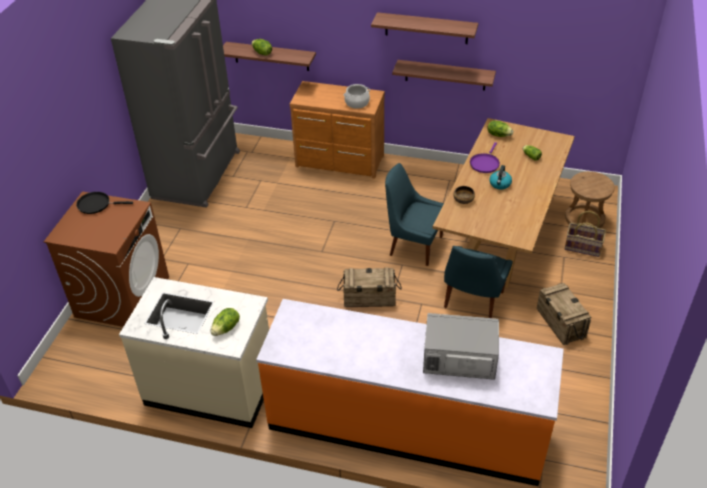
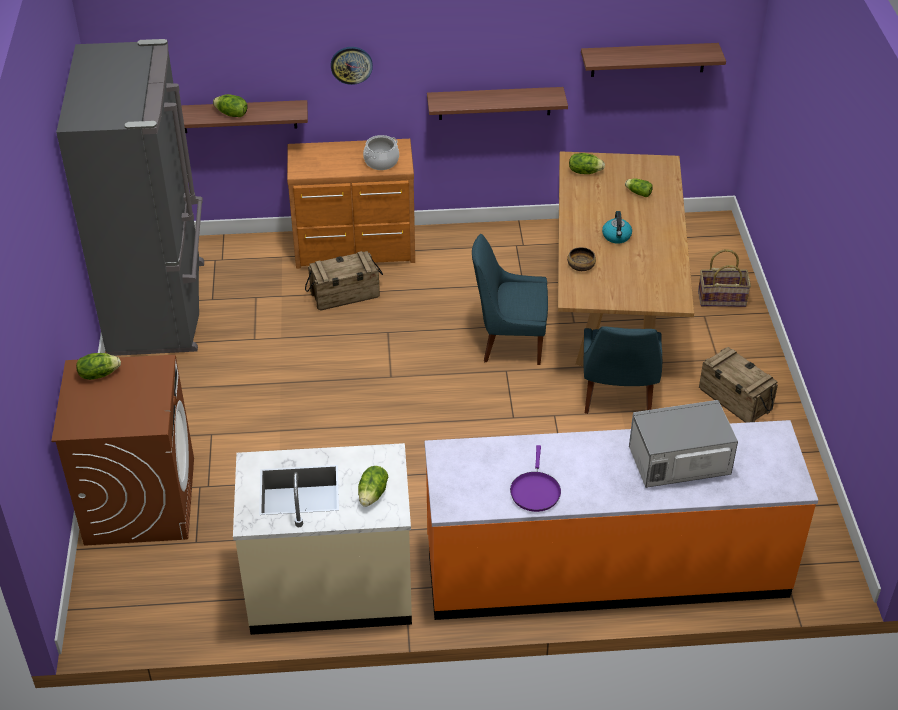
camera: 20 degrees left, 0 degrees up
(96, 204) = (98, 374): black frying pan -> lettuce
(346, 31) = (351, 64): none -> wall clock
(369, 298) = (484, 423): crate -> crate (345, 295)
(426, 28) = (466, 44): shelf -> shelf (648, 59)
(485, 163) = (585, 213): purple frying pan -> purple frying pan (535, 491)
(584, 219) = (709, 262): brown stool -> none

